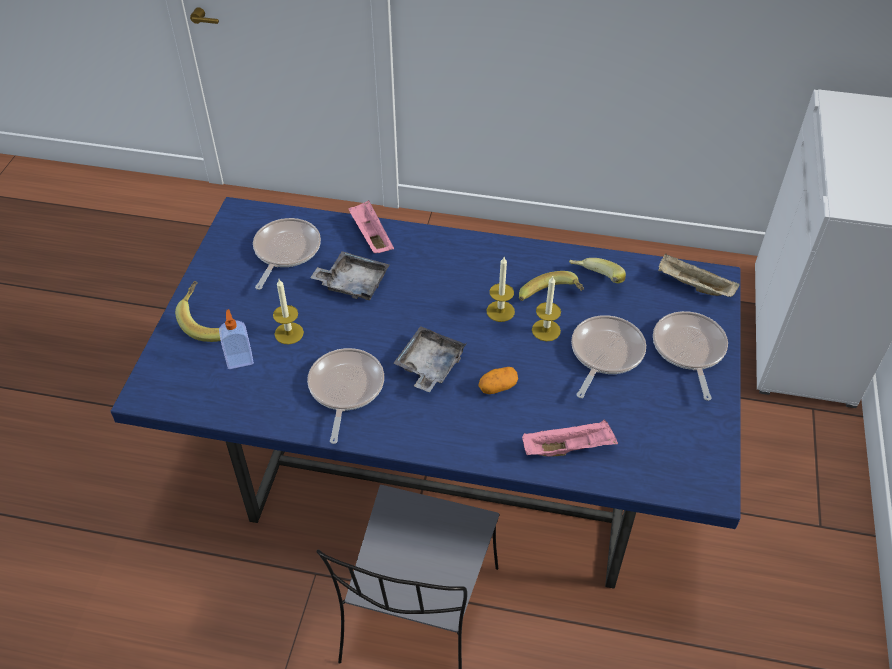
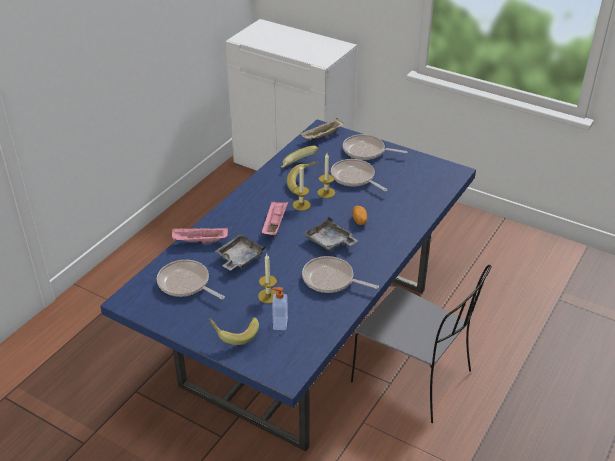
camera: 70 degrees left, 10 degrees down
(568, 448) = (413, 207): pink tray -> pink tray (274, 225)

